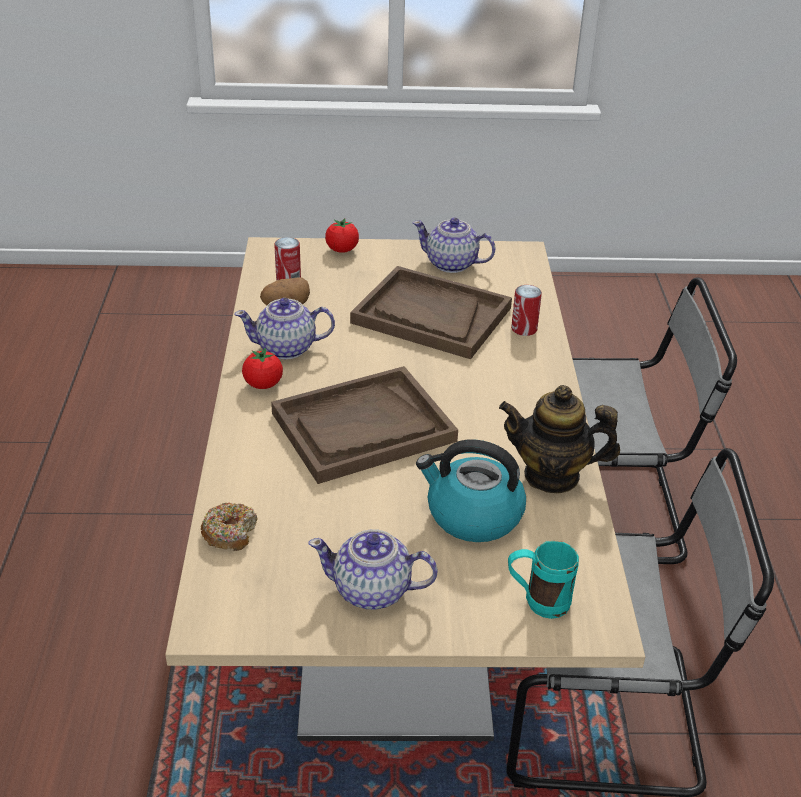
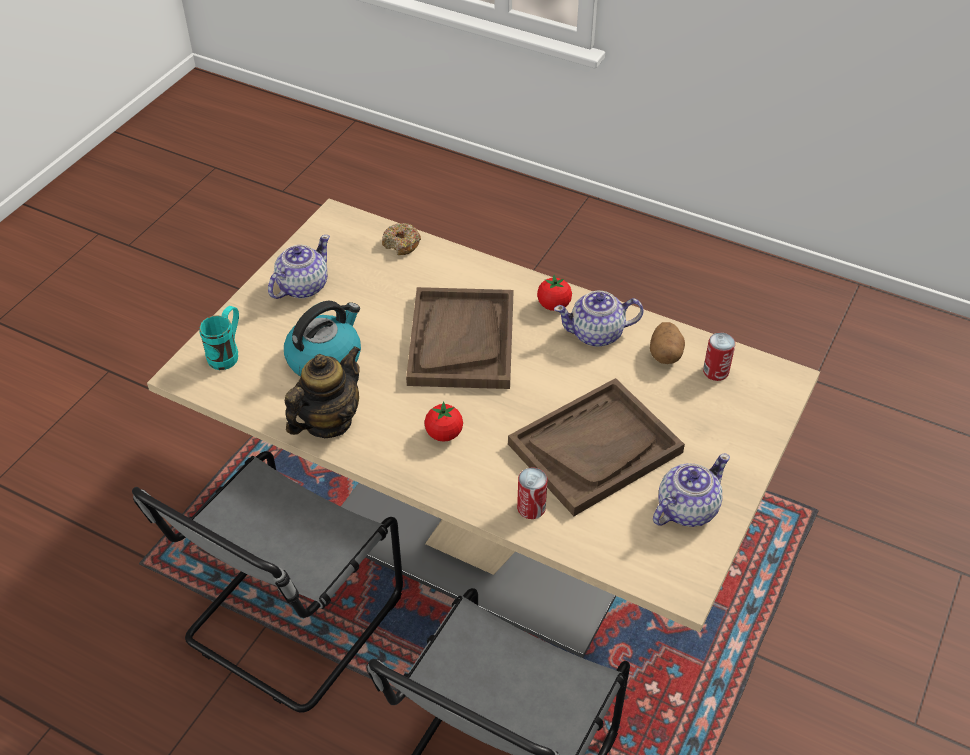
camera: 120 degrees right, 10 degrees up
(287, 348) = (597, 334): teapot -> teapot turned 120 degrees counterclockwise
(342, 250) = (759, 431): tomato -> tomato (444, 434)

